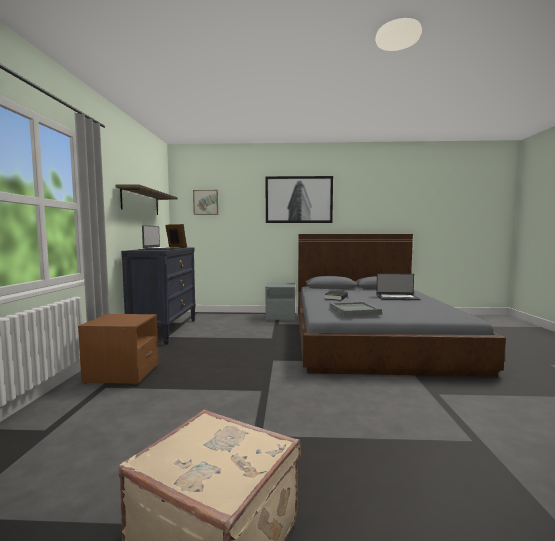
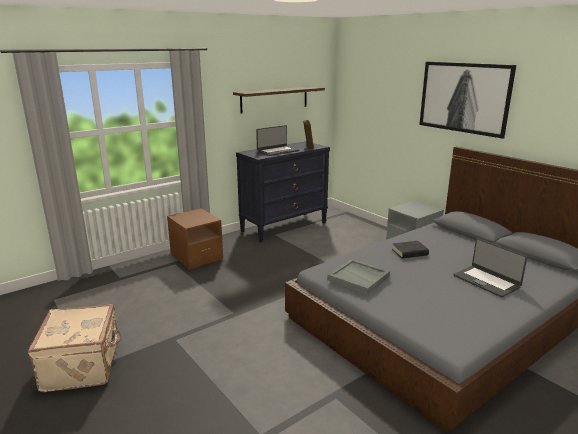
camera: 50 degrees right, 15 degrees up
(206, 202) = (364, 90): picture -> none

